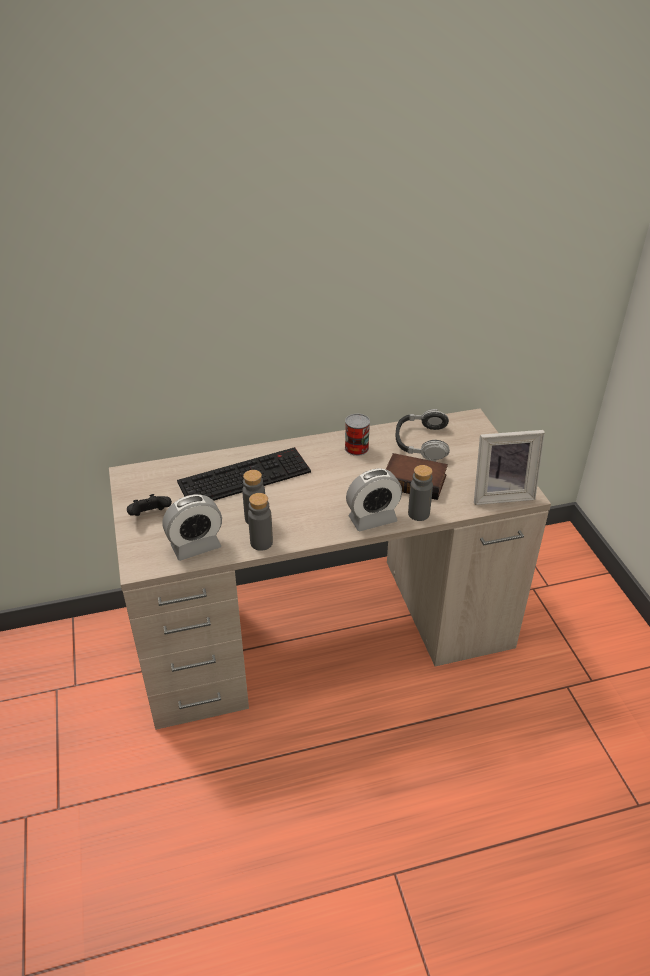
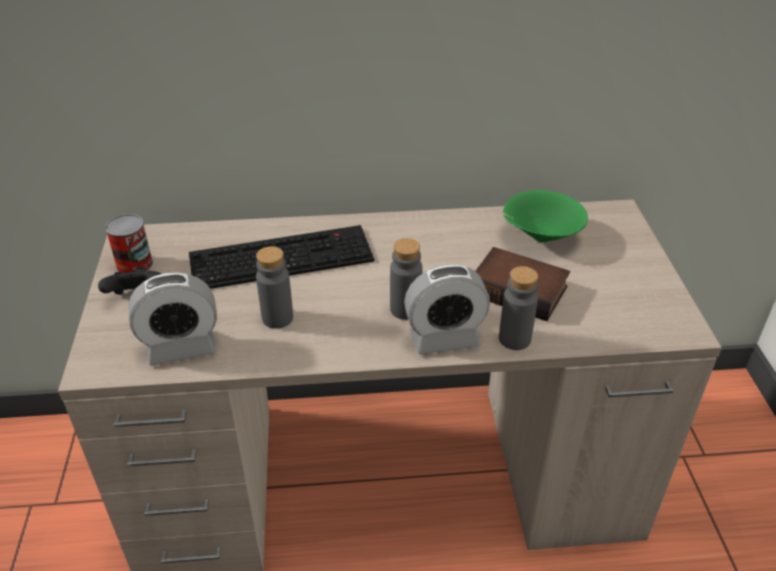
camera: 10 degrees right, 0 degrees up
(261, 542) = (274, 354): grey bottle -> grey bottle (405, 309)
(356, 448) = (446, 235): can -> can (134, 265)
(421, 442) = (540, 237): headphones -> green bowl
(501, 494) = (645, 323): picture frame -> none

